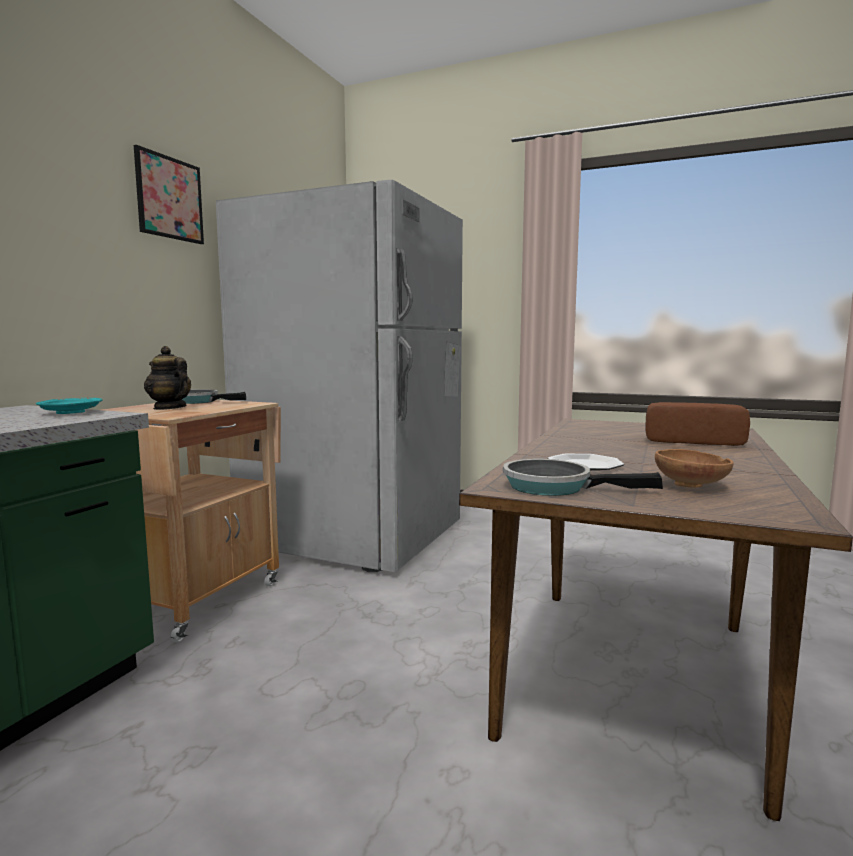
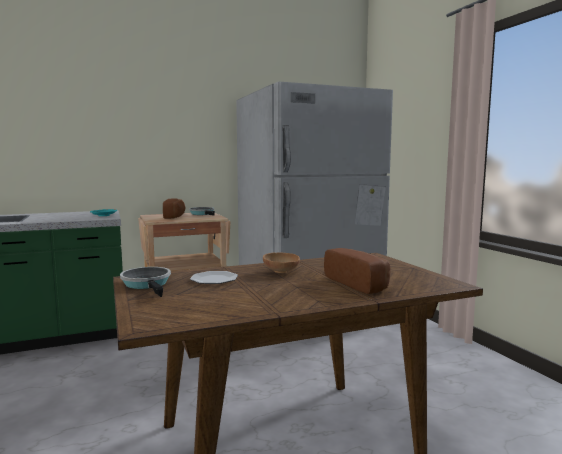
camera: 45 degrees right, 0 degrees up
(169, 198) = (206, 104): picture -> none
(169, 408) = (175, 216): teapot -> bread
(692, 486) = (193, 302): brown bowl -> brown bowl (281, 272)

